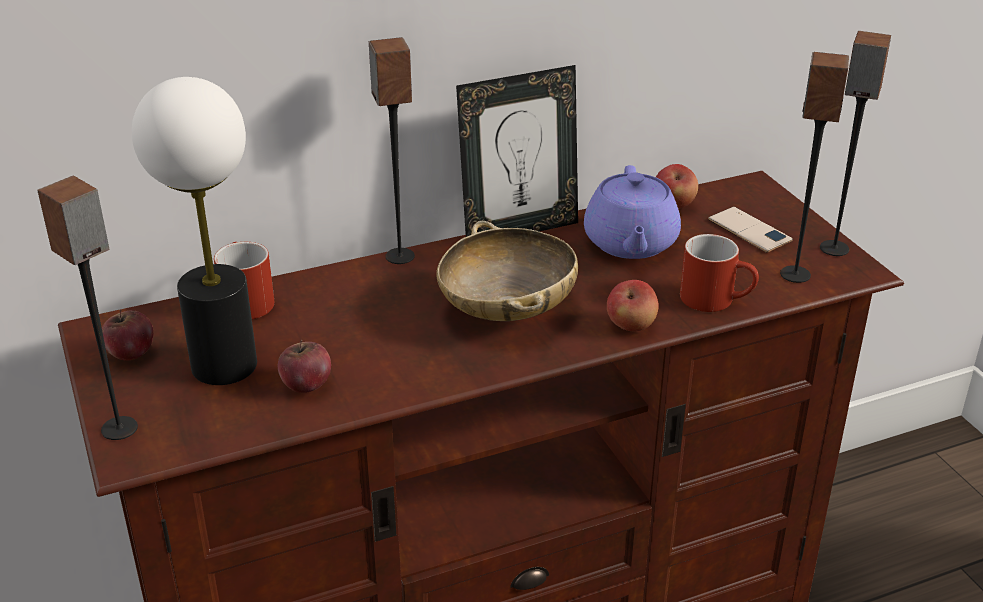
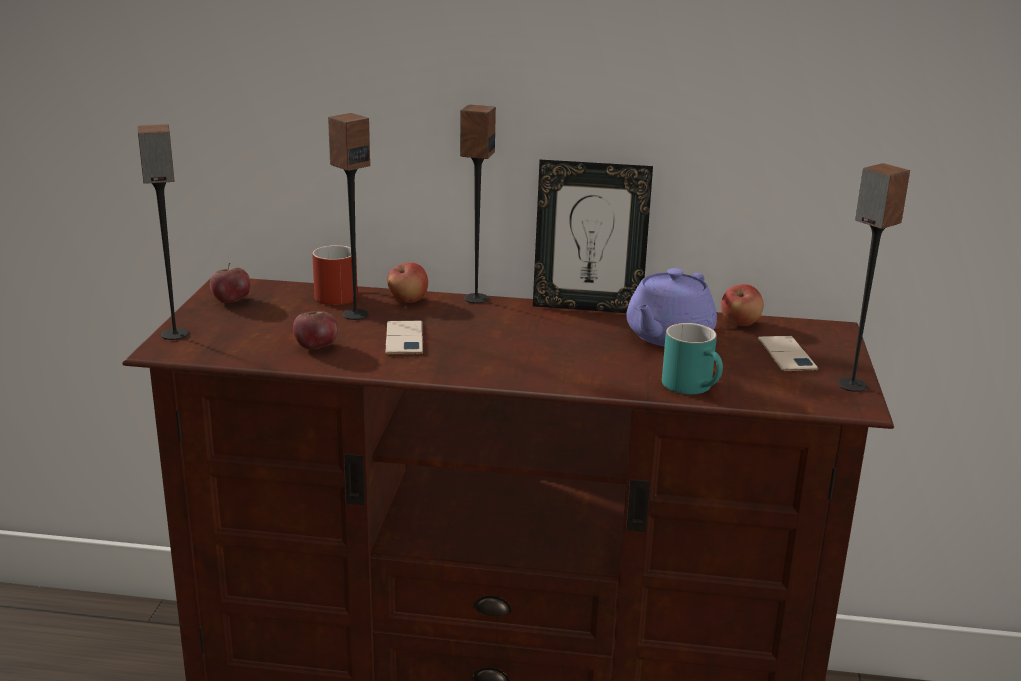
camera: 30 degrees right, 10 degrees down
(223, 365) = (278, 322): table lamp -> none
(386, 338) = (404, 338): none -> phone
(507, 310) = (513, 347): beige bowl -> none
(631, 326) = (598, 382): apple -> apple (408, 300)
(717, 299) = (694, 387): red mug -> turquoise mug
(794, 274) = (788, 391): speaker -> speaker (355, 314)

